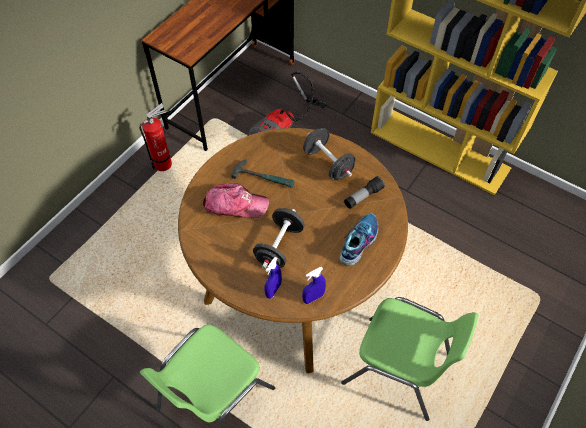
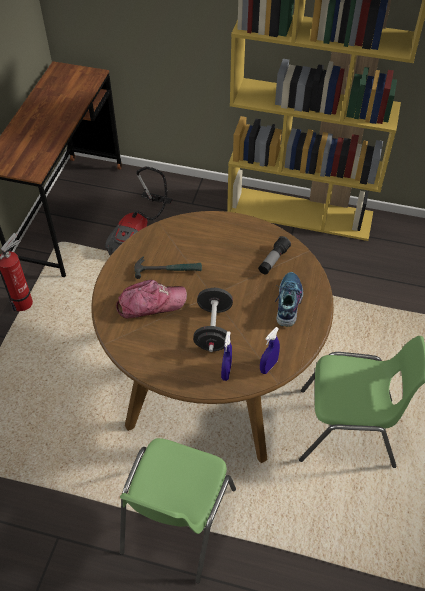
camera: 20 degrees left, 5 degrees down
(328, 163) = (225, 239): black dumbbell -> none

